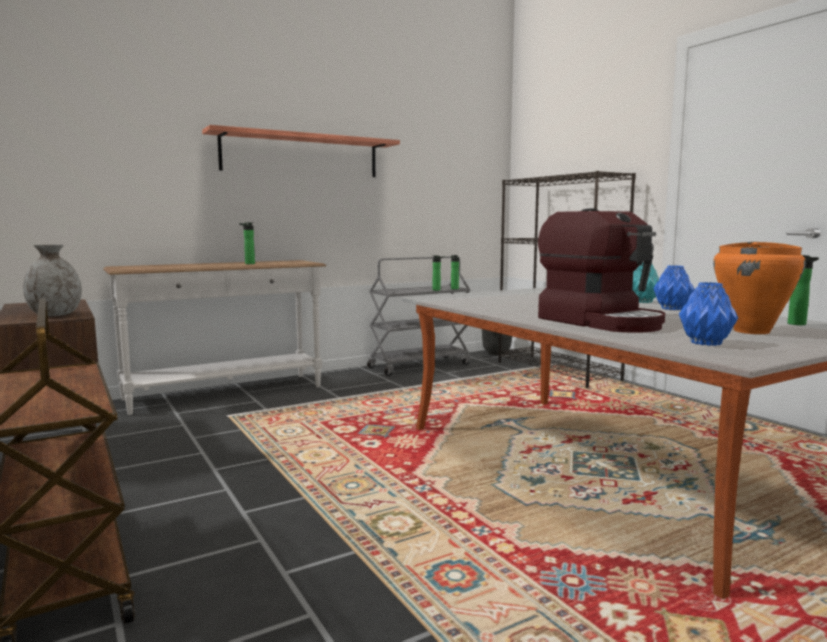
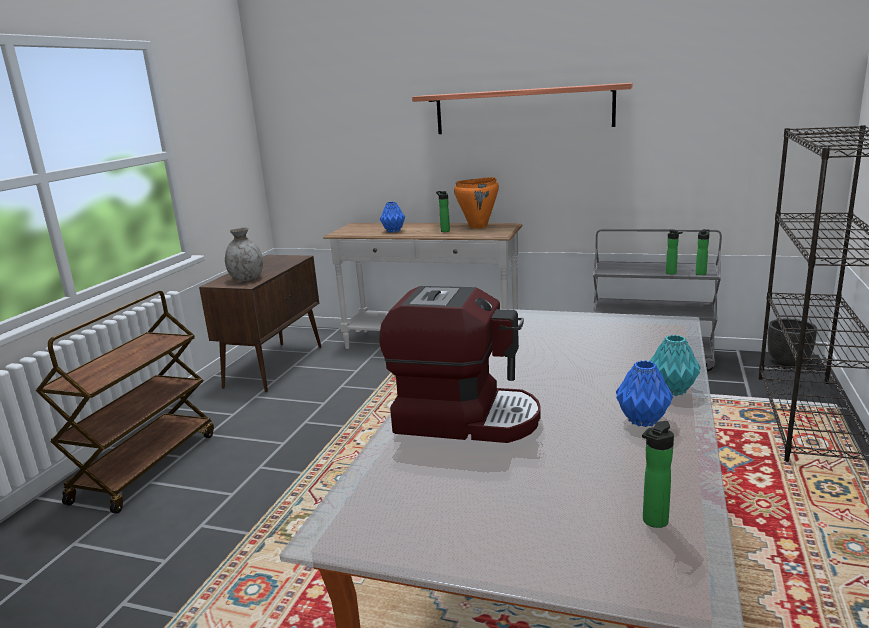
camera: 50 degrees right, 10 degrees up
(601, 322) = (465, 418): coffee machine -> coffee machine turned 90 degrees counterclockwise
(706, 343) = (404, 499): blue vase -> blue vase (393, 231)
(752, 331) = (533, 505): orange cooking pot -> orange cooking pot (478, 226)

